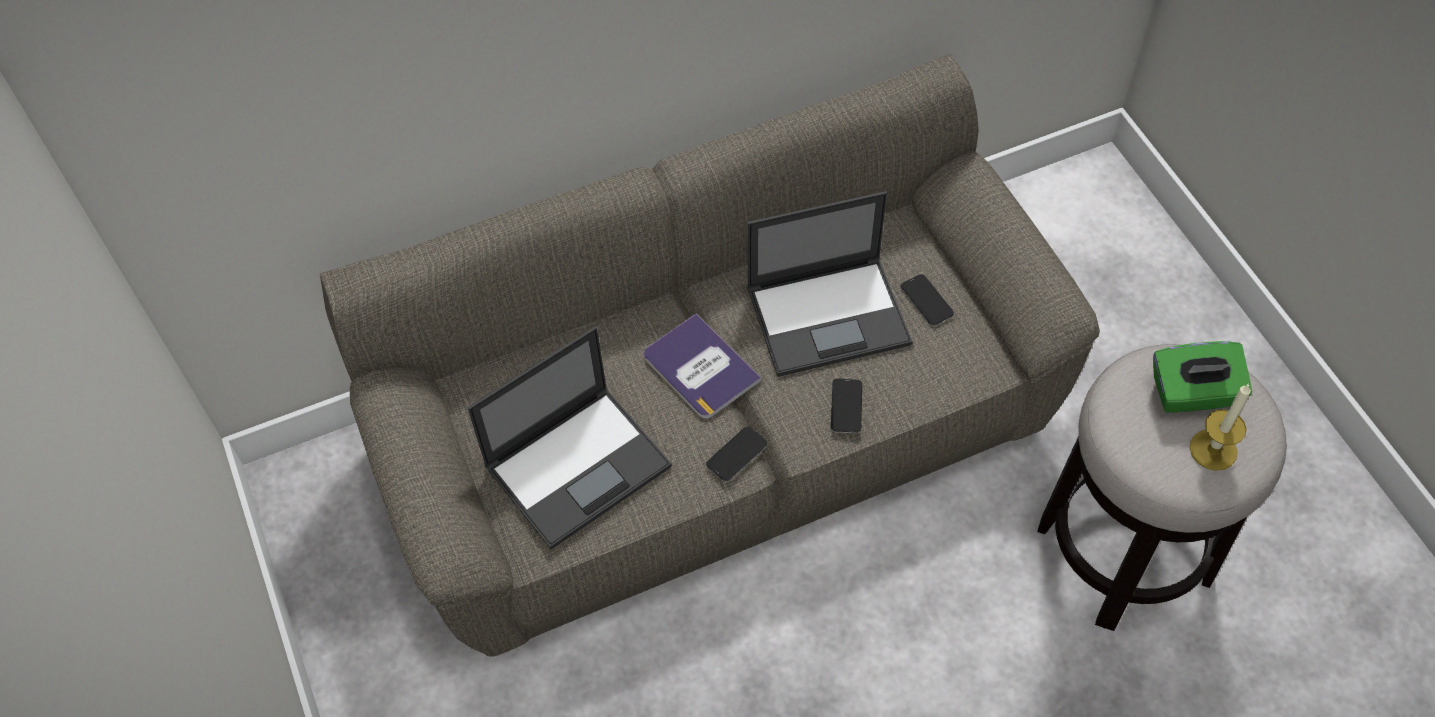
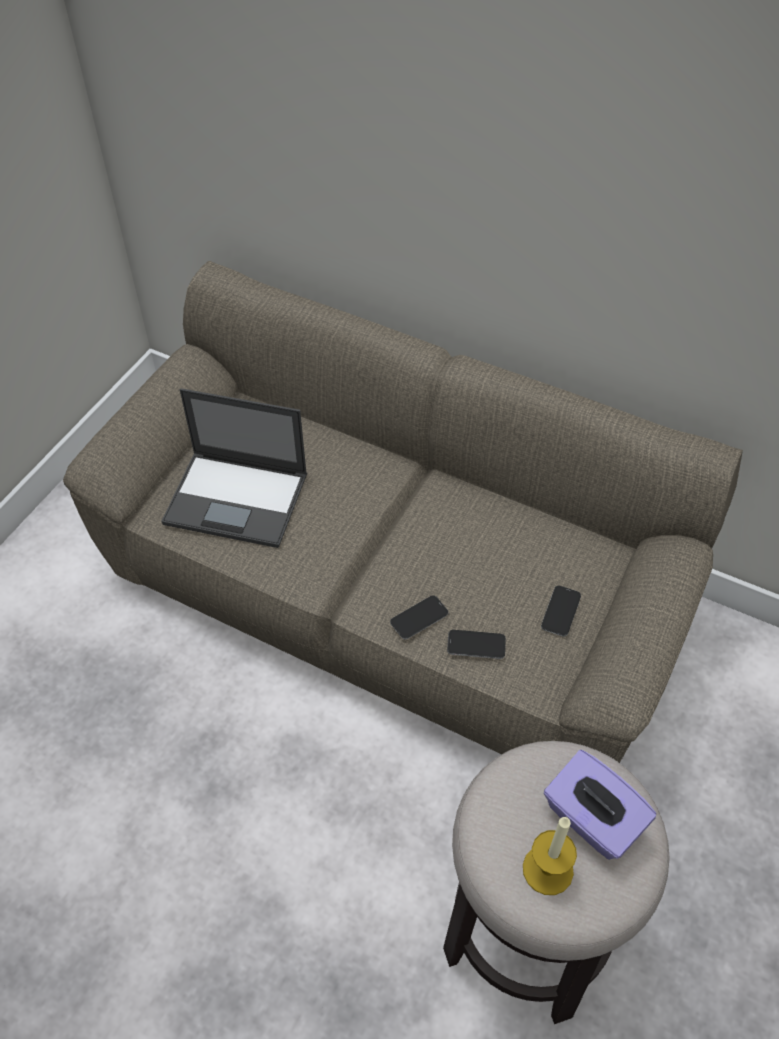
camera: 50 degrees right, 5 degrees down
(700, 368) = (371, 514): book -> none
(736, 455) = (320, 578): phone -> phone (476, 645)
(830, 315) = (487, 560): laptop -> none
(1193, 394) = (592, 819): green tissue box -> purple tissue box

